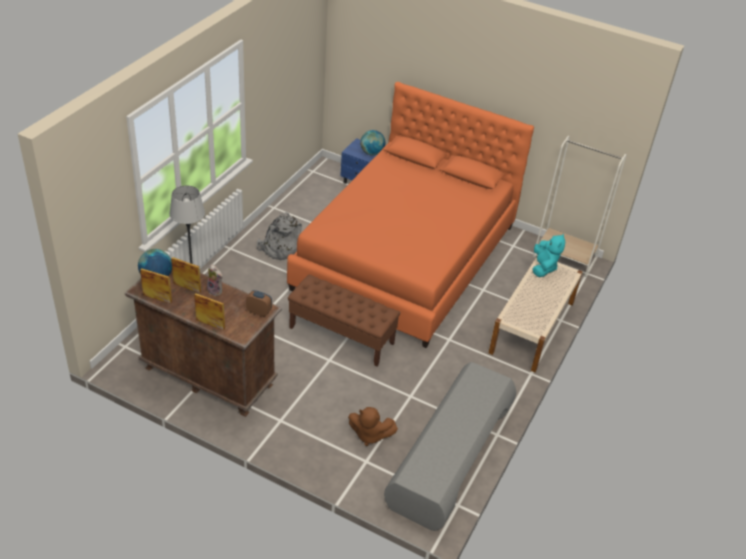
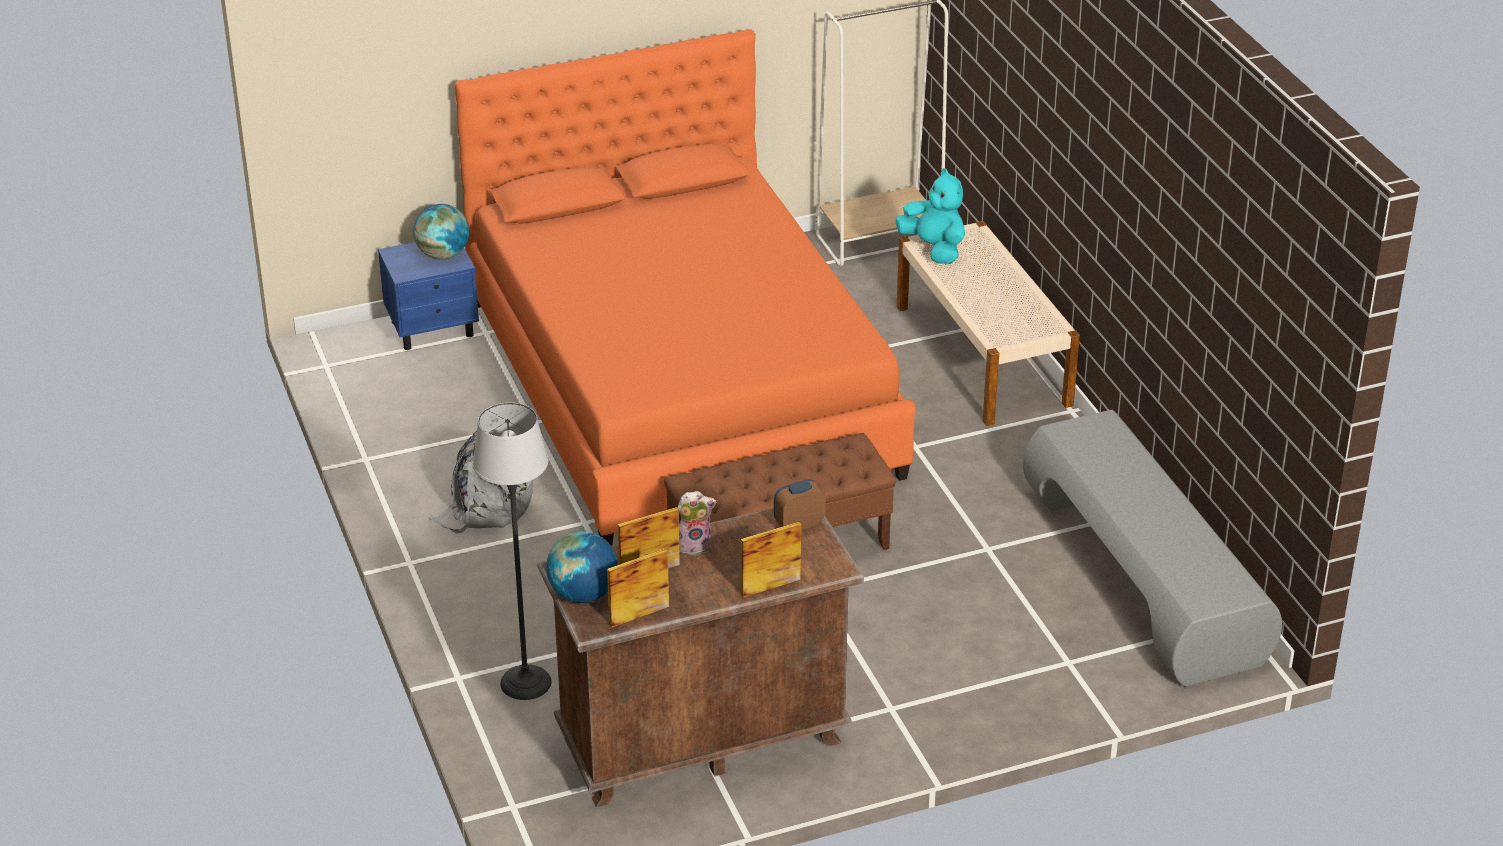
camera: 45 degrees left, 5 degrees down
(369, 435) = (1021, 631): brown plush toy -> none

